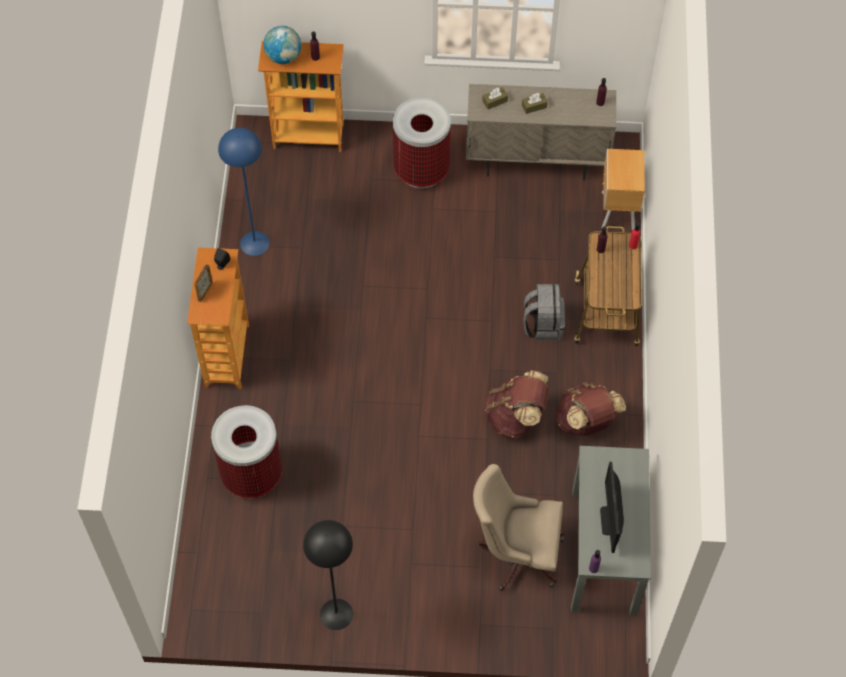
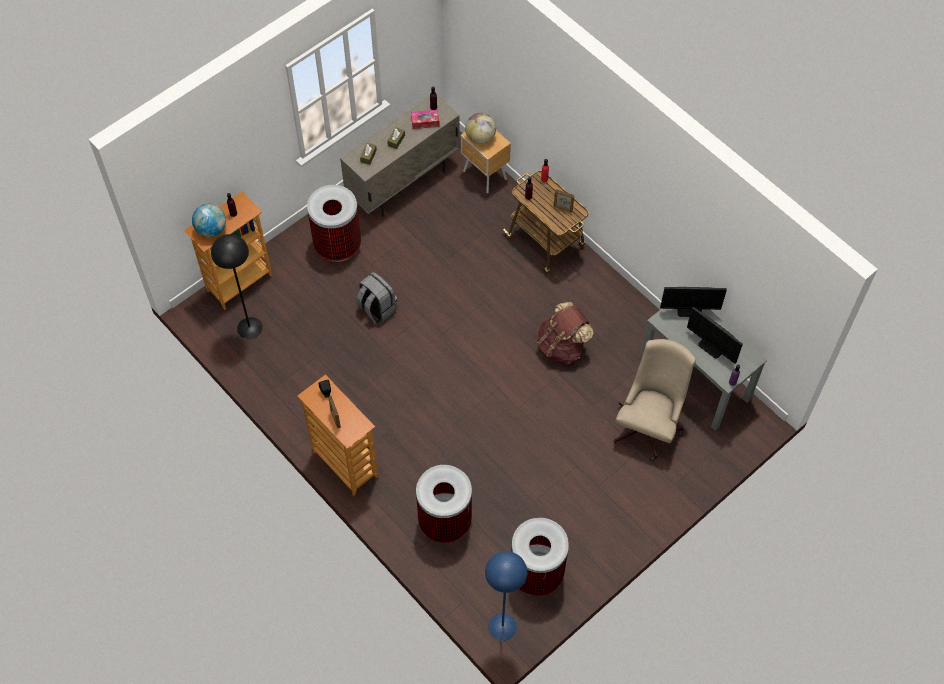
camera: 45 degrees left, 0 degrees up
(255, 243) = (281, 379): blue floor lamp -> blue floor lamp (502, 626)
(276, 587) = (536, 574): none -> trash can
(336, 614) = (589, 555): black floor lamp -> black floor lamp (249, 328)
(516, 552) = (649, 425): beige office chair -> beige office chair turned 150 degrees clockwise
(543, 324) = (516, 278): grey backpack -> grey backpack (376, 308)
(578, 110) = (425, 122): none -> tissue box
(586, 422) = (603, 315): brown backpack -> none
(620, 285) = (562, 208): none -> picture frame
(622, 165) = (480, 137): none -> globe
(629, 470) = (689, 310): none -> monitor

